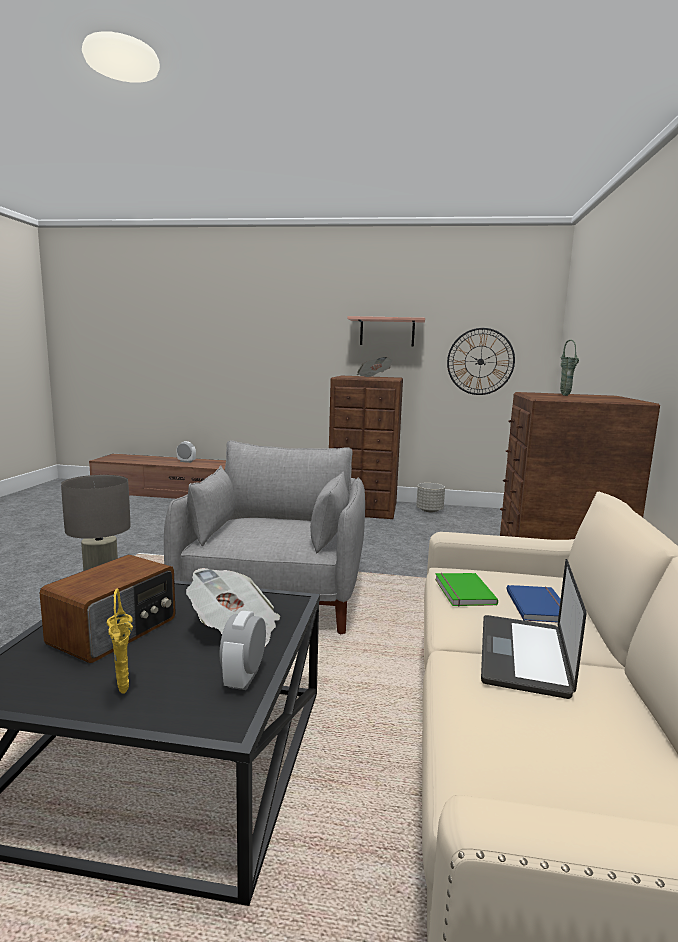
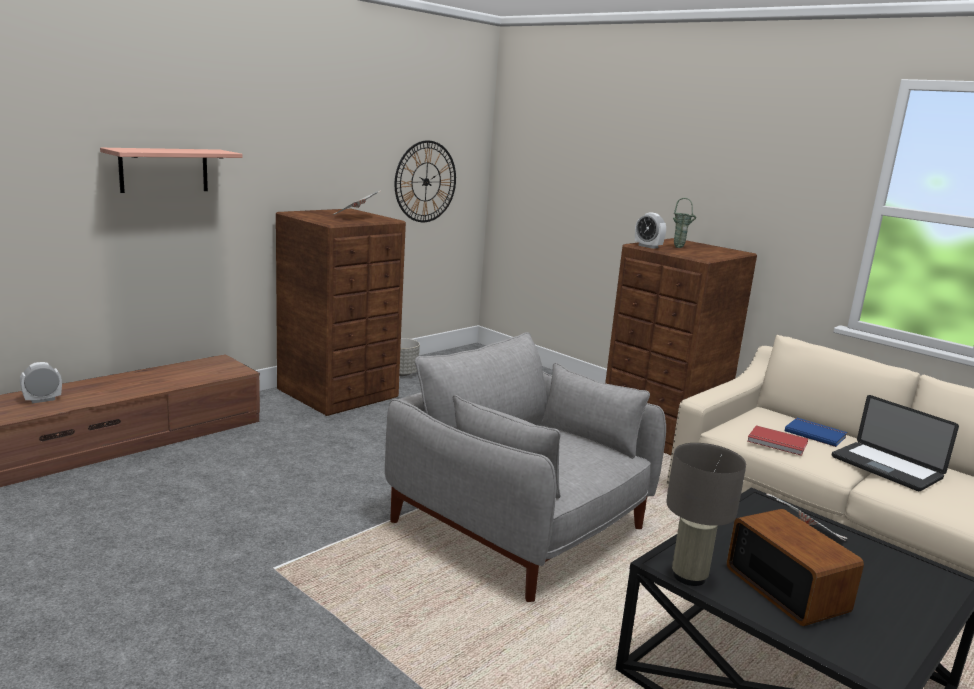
camera: 55 degrees left, 5 degrees up
(123, 692) = (903, 608): yellow vase -> none
(244, 678) = (892, 558): alarm clock -> alarm clock (648, 246)
(387, 332) = (328, 146): shelf -> shelf (164, 170)
(462, 592) = (777, 443): green book -> red book

